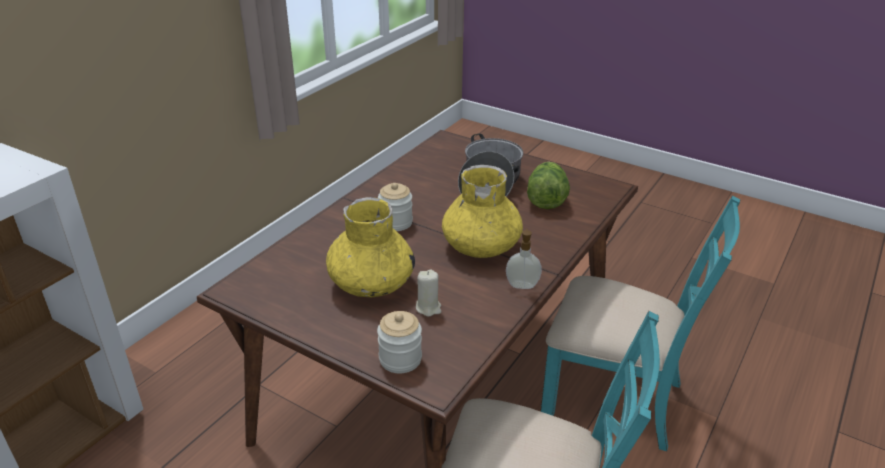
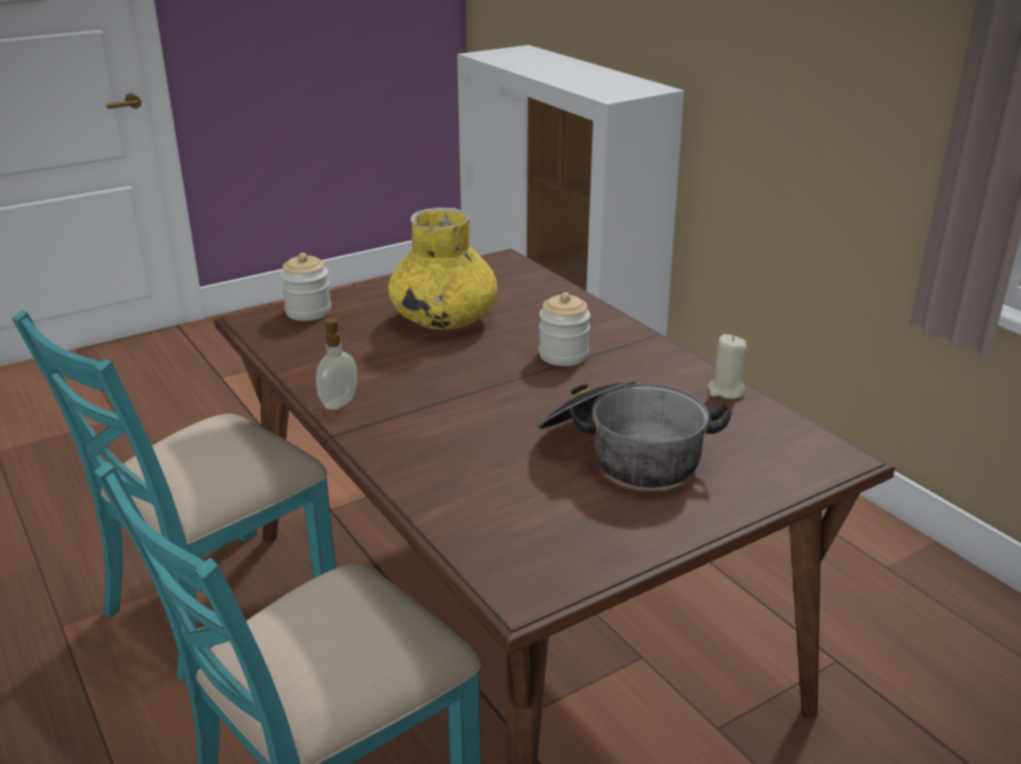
camera: 115 degrees right, 5 degrees down
(428, 308) = (366, 339): beige candle -> beige candle (726, 391)
(481, 246) = (452, 399): yellow vase -> none
(546, 199) = (533, 494): lettuce -> none

